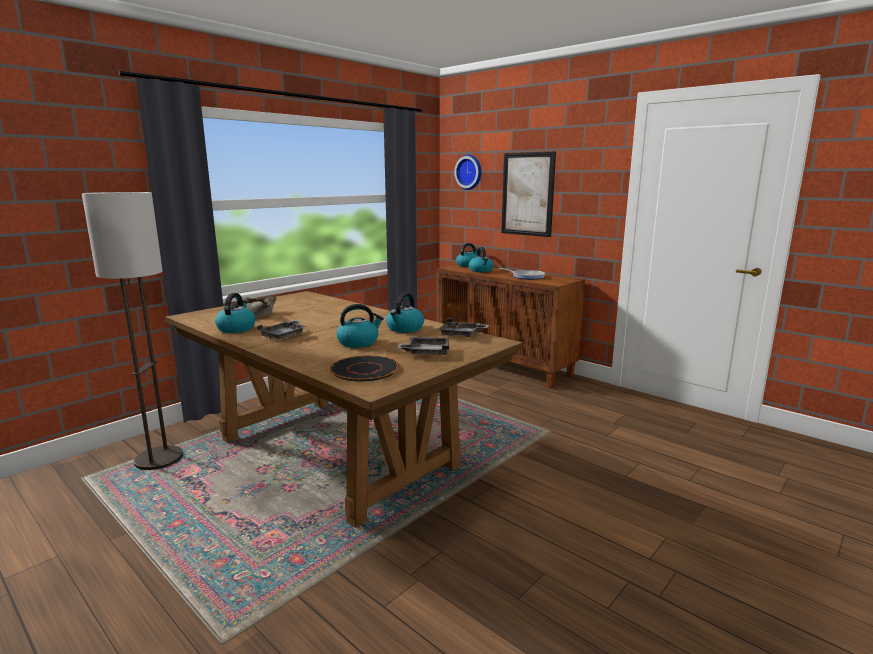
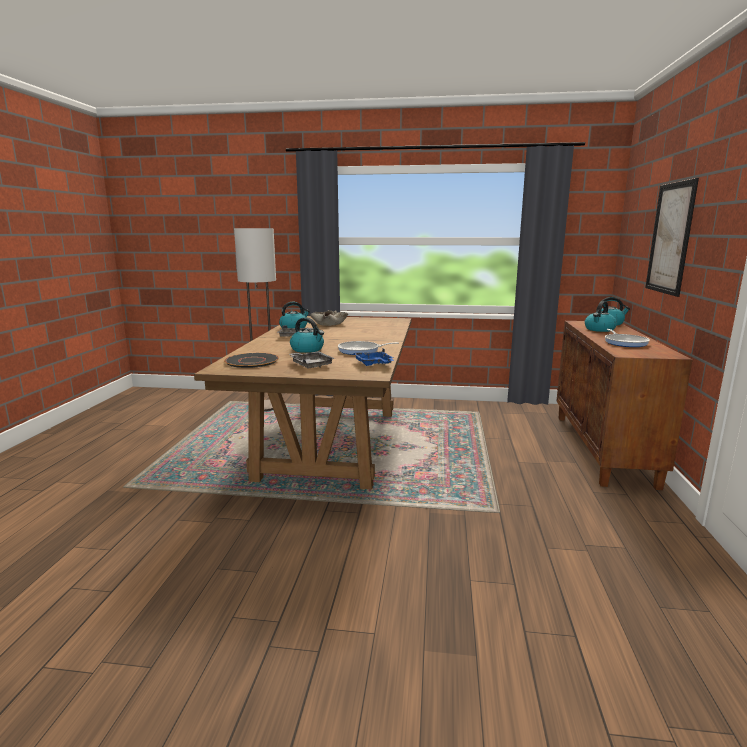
camera: 55 degrees right, 0 degrees up
(405, 328) = (361, 351): kettle -> frying pan
(461, 335) = (374, 364): grey tray -> blue tray
(470, 172) = (637, 212): wall clock -> none

